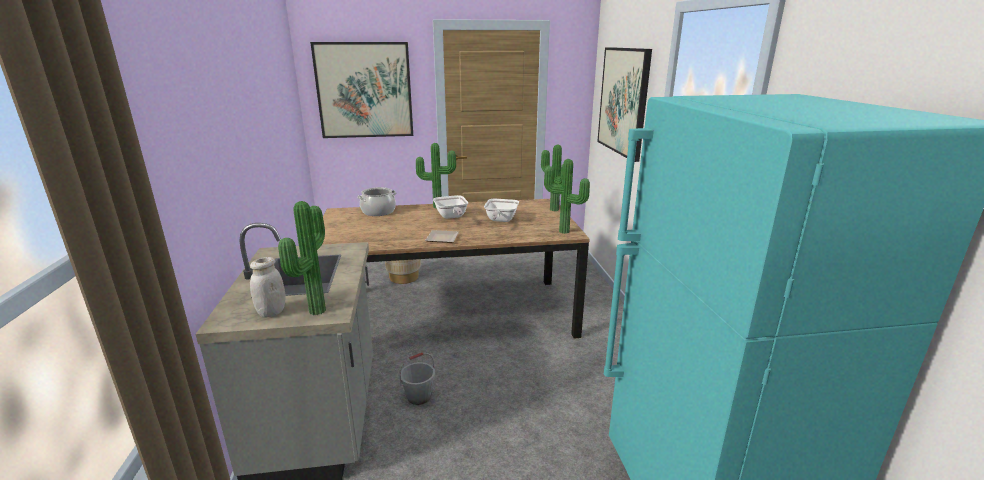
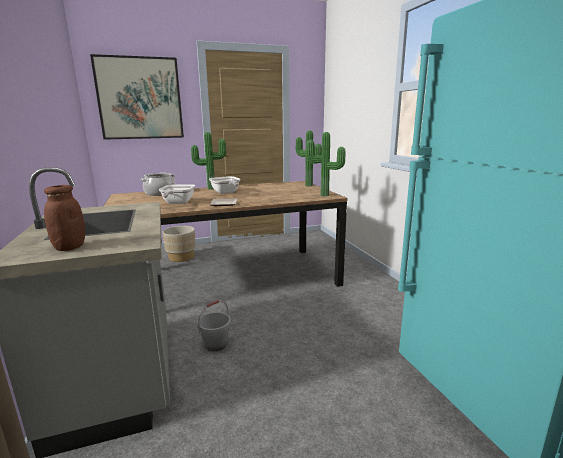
camera: 10 degrees left, 5 degrees down
(271, 312) = (70, 247): white jar -> brown jar
(314, 311) = (118, 243): potted plant -> none
(500, 220) = (268, 192): frying pan -> frying pan (177, 203)
(623, 101) = (354, 100): picture -> none

